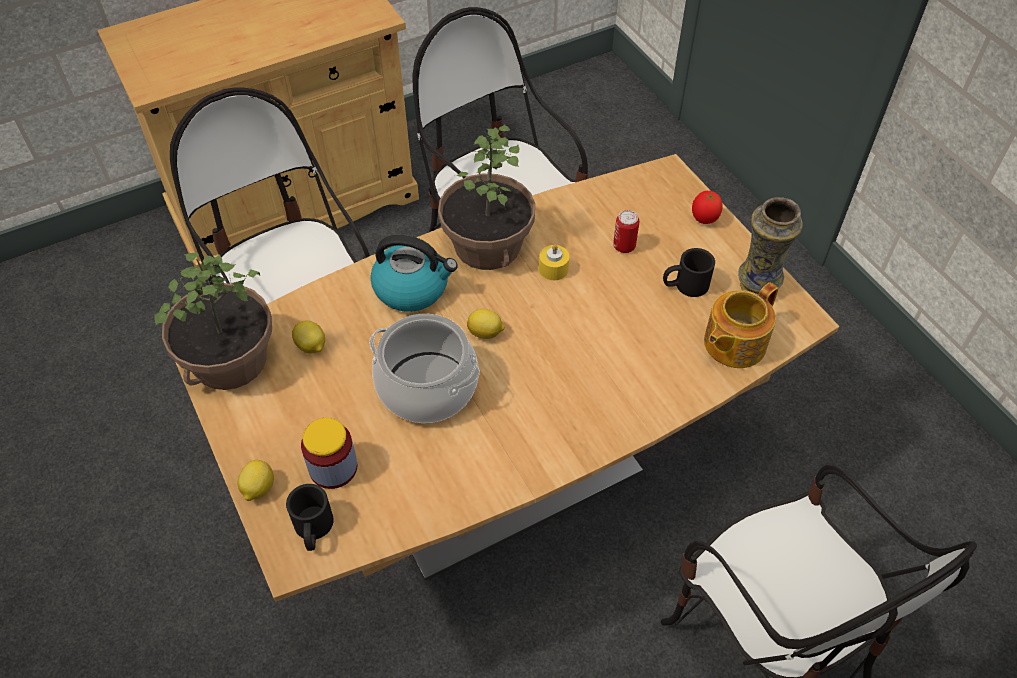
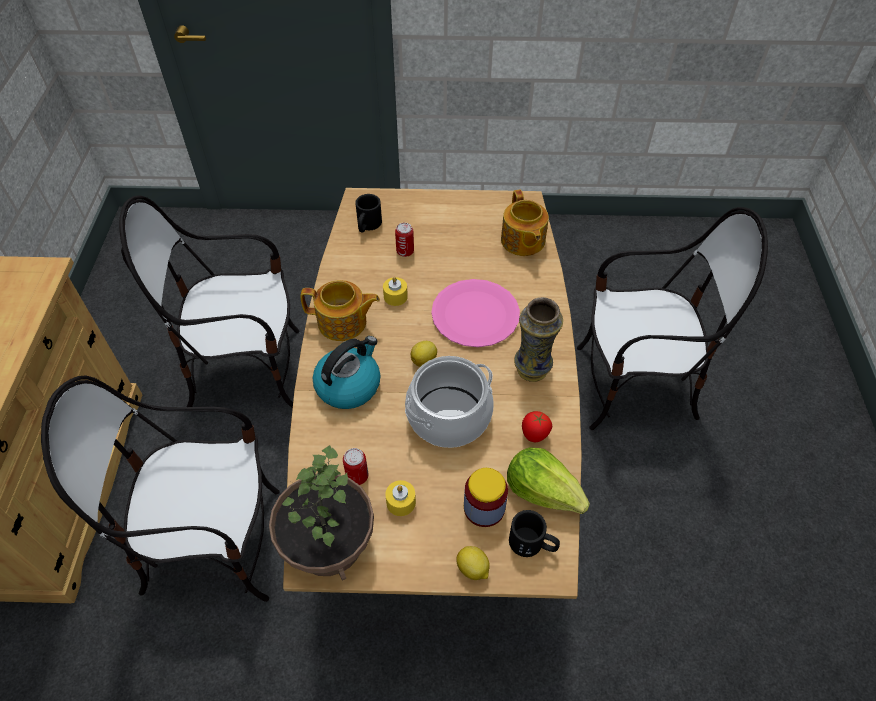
camera: 60 degrees left, 0 degrees up
(302, 395) = (401, 502): none -> yellow candle
(311, 347) = (357, 476): lemon -> can
(384, 513) = (543, 491): none -> lettuce
(486, 245) = (343, 323): potted plant -> teapot
(581, 349) = (475, 315): none -> pink plate
(684, 285) = (461, 239): black mug -> black mug (367, 225)
(704, 219) = (414, 203): tomato -> tomato (534, 435)
(756, 287) = (487, 209): vase -> vase (532, 370)

